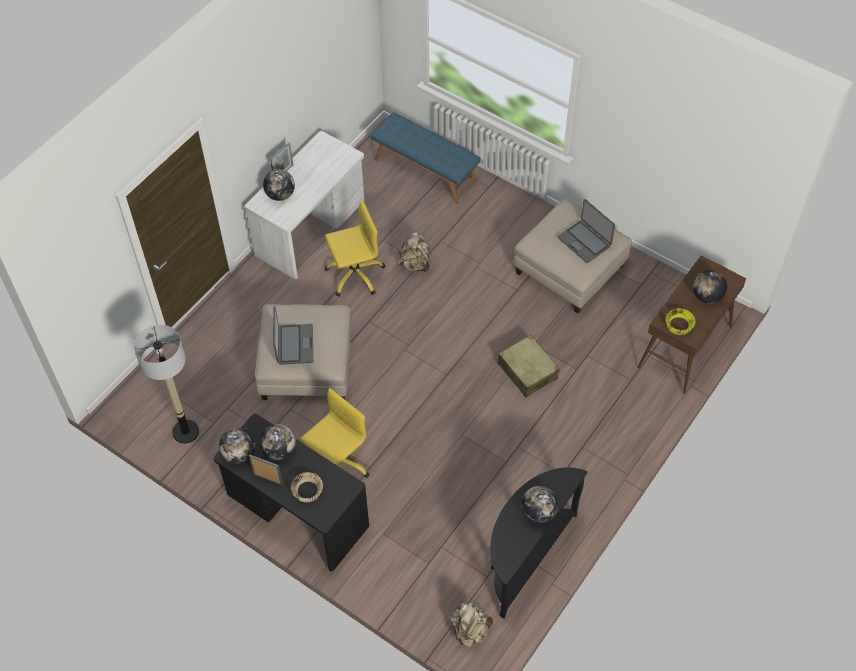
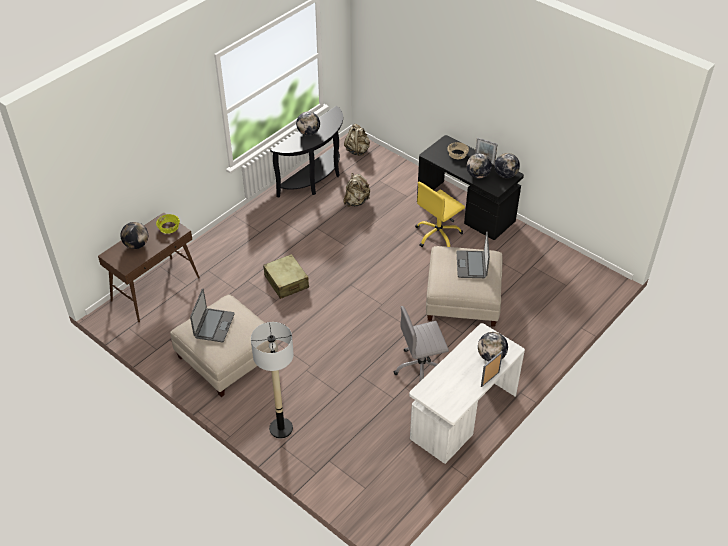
camera: 175 degrees left, 10 degrees down
(185, 432) = (553, 262): floor lamp -> floor lamp (281, 428)
(355, 274) = (421, 368): yellow office chair -> grey office chair
(415, 264) = (365, 373): beige backpack -> beige backpack (356, 201)
(425, 171) = (343, 470): blue bench -> none
(584, 241) = (214, 325): laptop -> laptop turned 45 degrees clockwise

